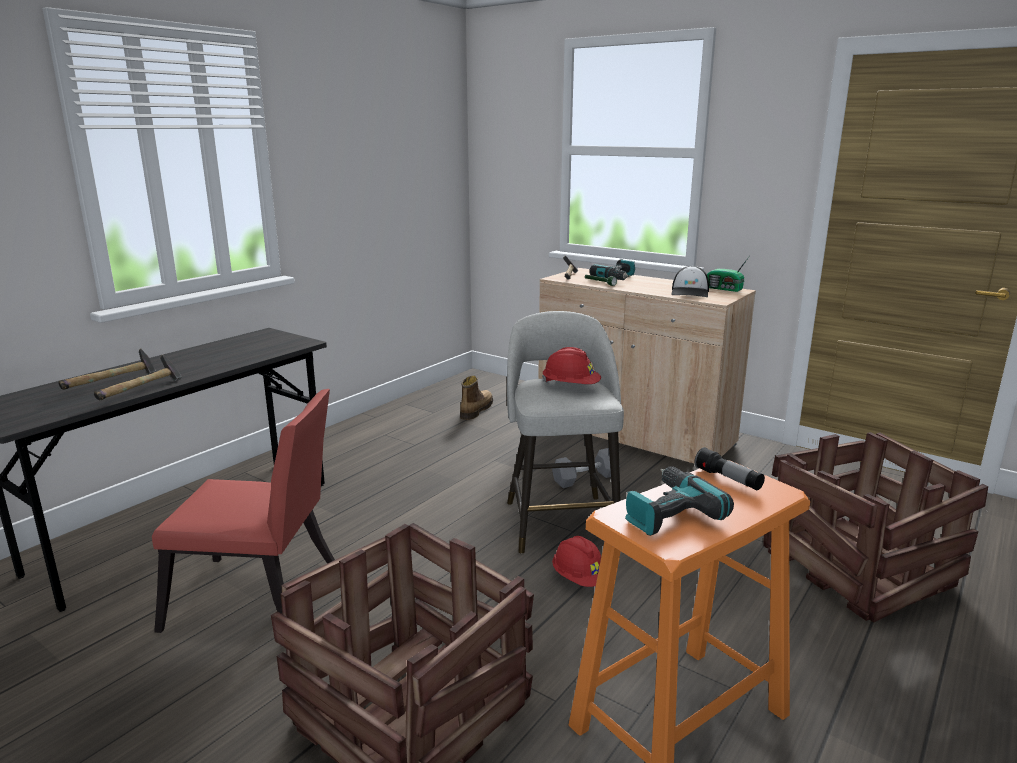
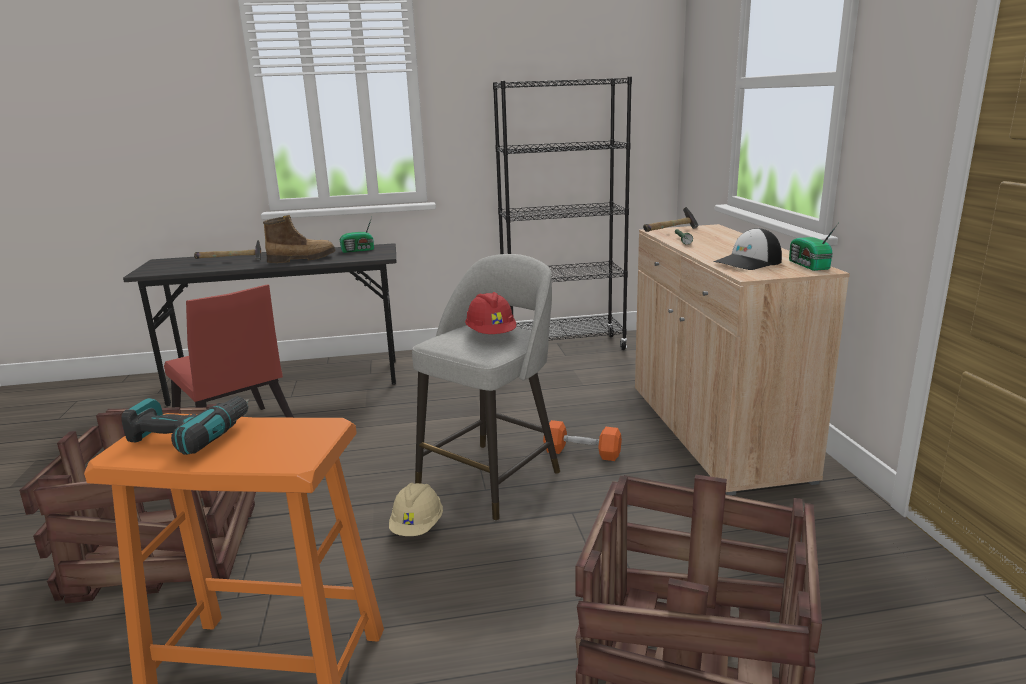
camera: 45 degrees right, 0 degrees up
(142, 391) = (228, 268): hammer -> none
(252, 341) = (359, 250): none -> radio
(420, 406) = (563, 348): none -> black bookcase
(475, 410) = (602, 363): boot -> boot (302, 259)
(579, 578) = (417, 527): red hard hat -> beige hard hat
(585, 479) = (582, 452): grey dumbbell -> orange dumbbell
(617, 278) = (719, 238): power drill -> none
(728, 479) = (297, 434): flashlight -> none

